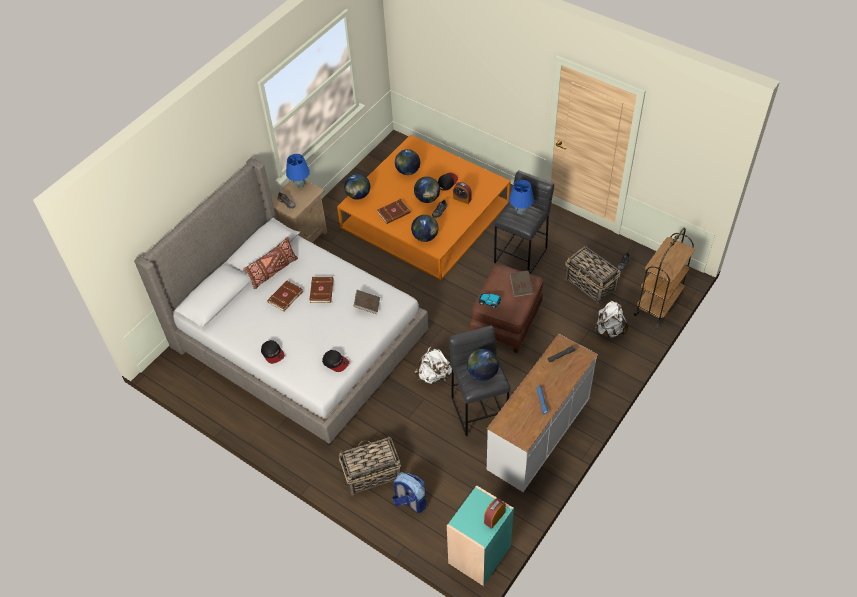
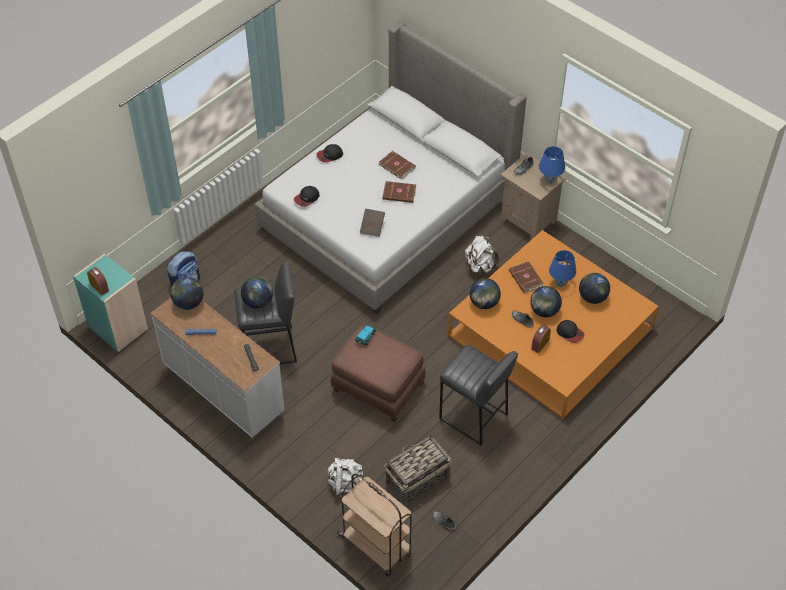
camera: 95 degrees right, 0 degrees up
(273, 272) = (432, 158): brown pillow -> none
(358, 195) = (557, 249): globe -> globe (188, 303)
(371, 474) = (222, 257): basket -> none
(433, 376) = (320, 315): white backpack -> white backpack (479, 266)
(520, 212) = (475, 367): blue table lamp -> blue table lamp (560, 283)
(521, 287) = (379, 368): brown book -> none

